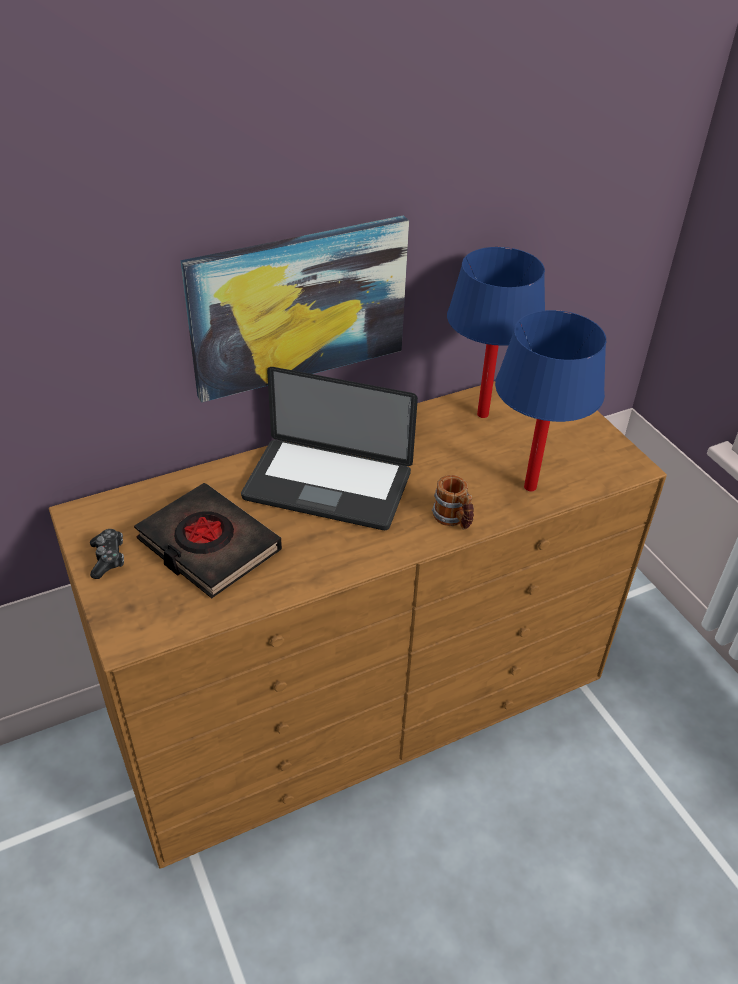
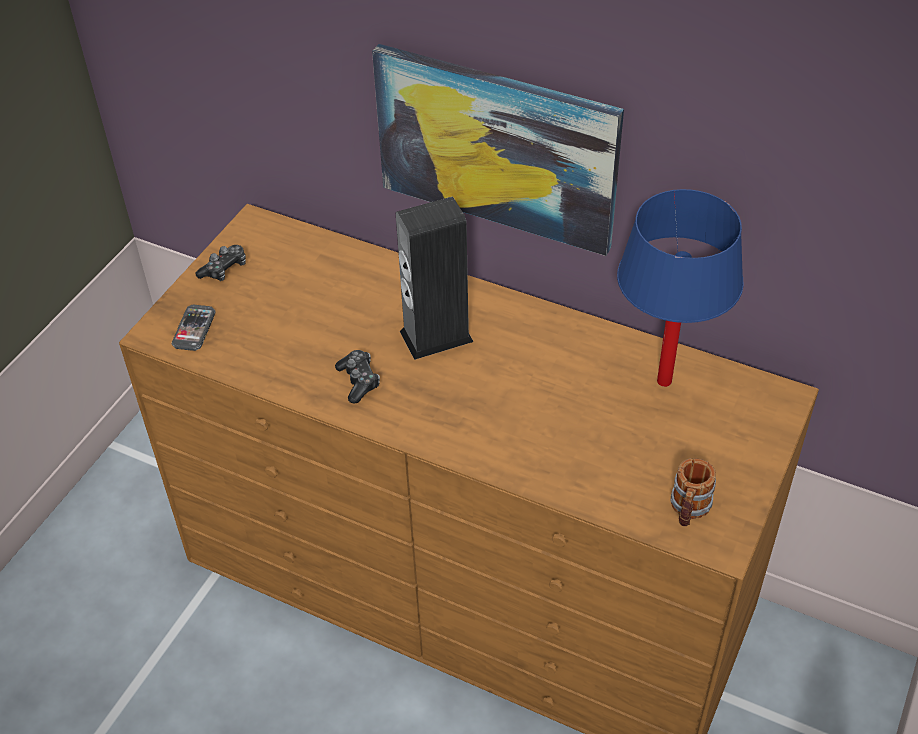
camera: 55 degrees right, 5 degrees up
(153, 612) = (194, 329): none -> phone
(208, 546) = (291, 312): black book -> none
(326, 547) = (359, 381): none -> game controller
(327, 486) = (436, 336): laptop -> speaker
(453, 519) = (481, 444): mug -> mug (688, 510)
(530, 487) = (590, 475): blue table lamp -> none

